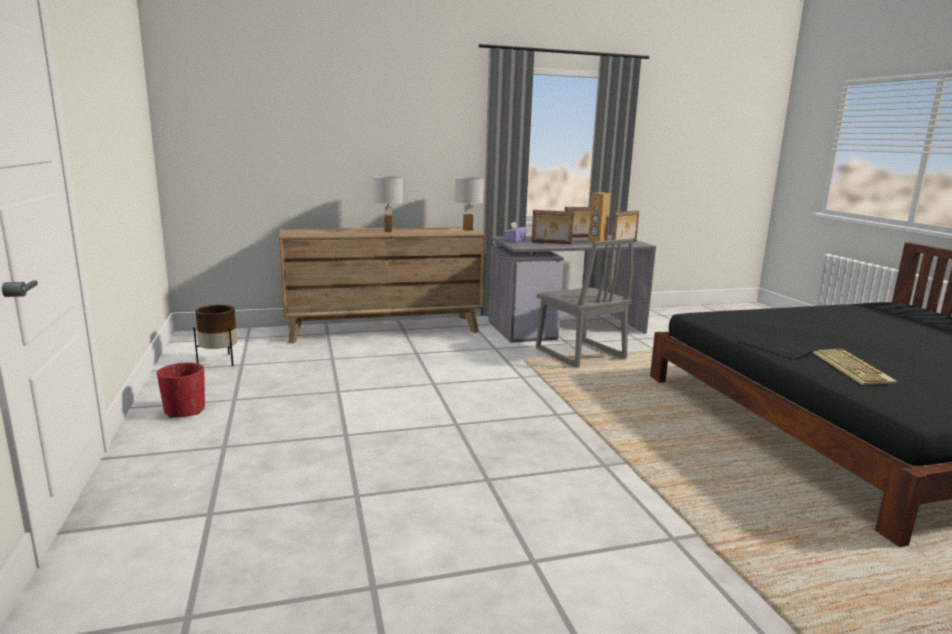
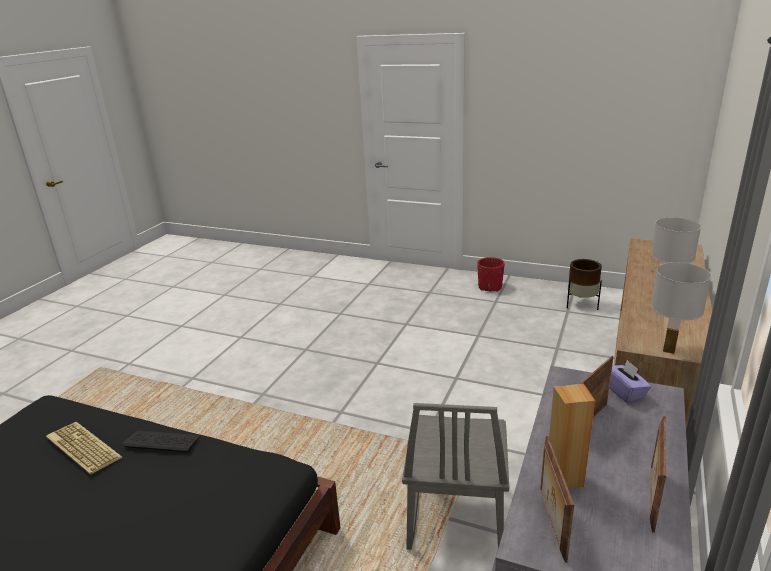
camera: 130 degrees right, 10 degrees up
(579, 354) = (455, 515): grey chair -> grey chair turned 90 degrees counterclockwise

